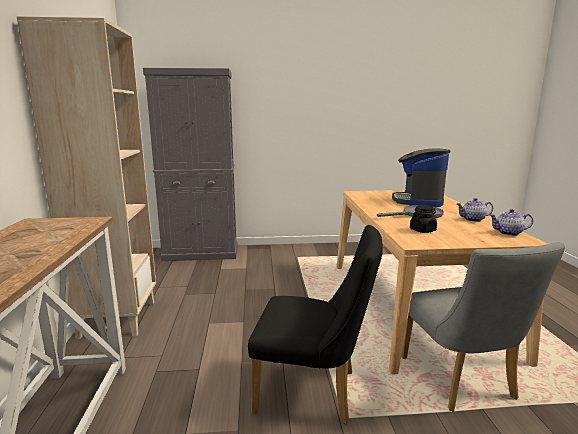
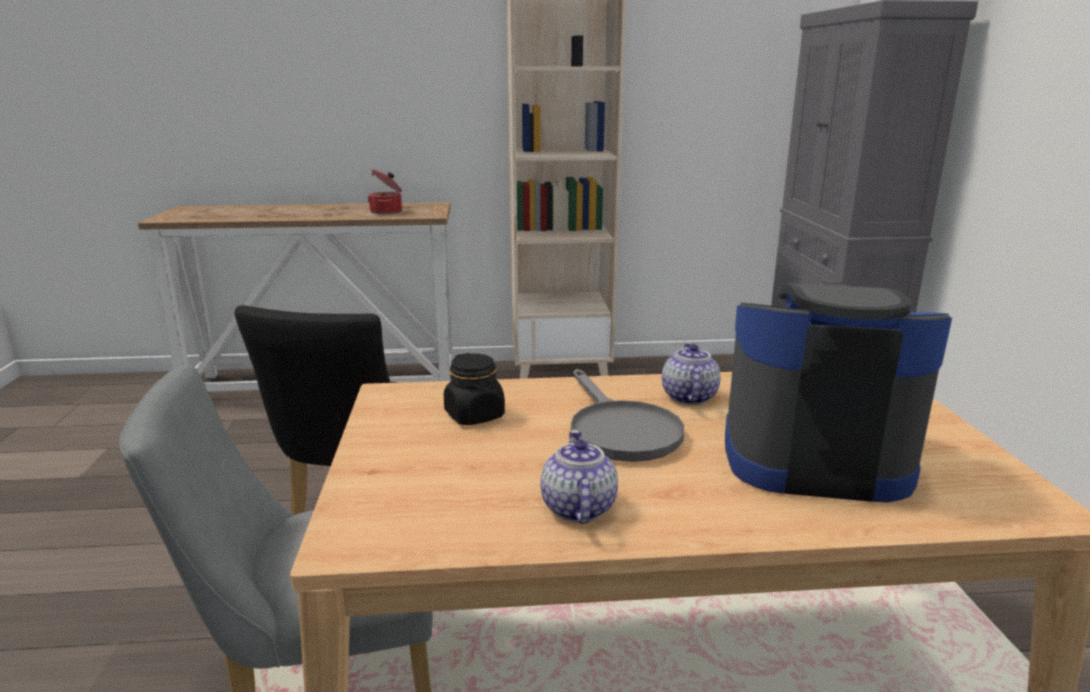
camera: 90 degrees right, 5 degrees up
(50, 234) = (387, 212): none -> cooking pot
(508, 233) = (423, 532): teapot -> teapot (688, 397)

